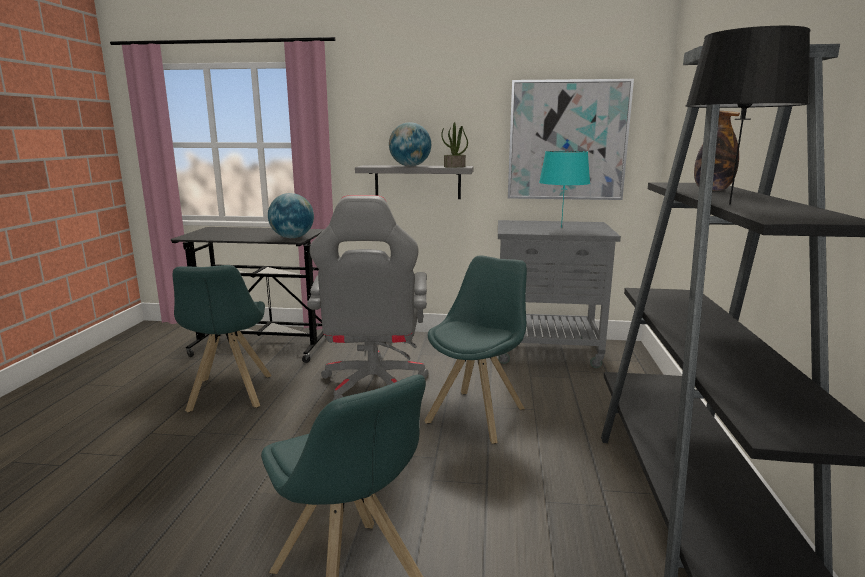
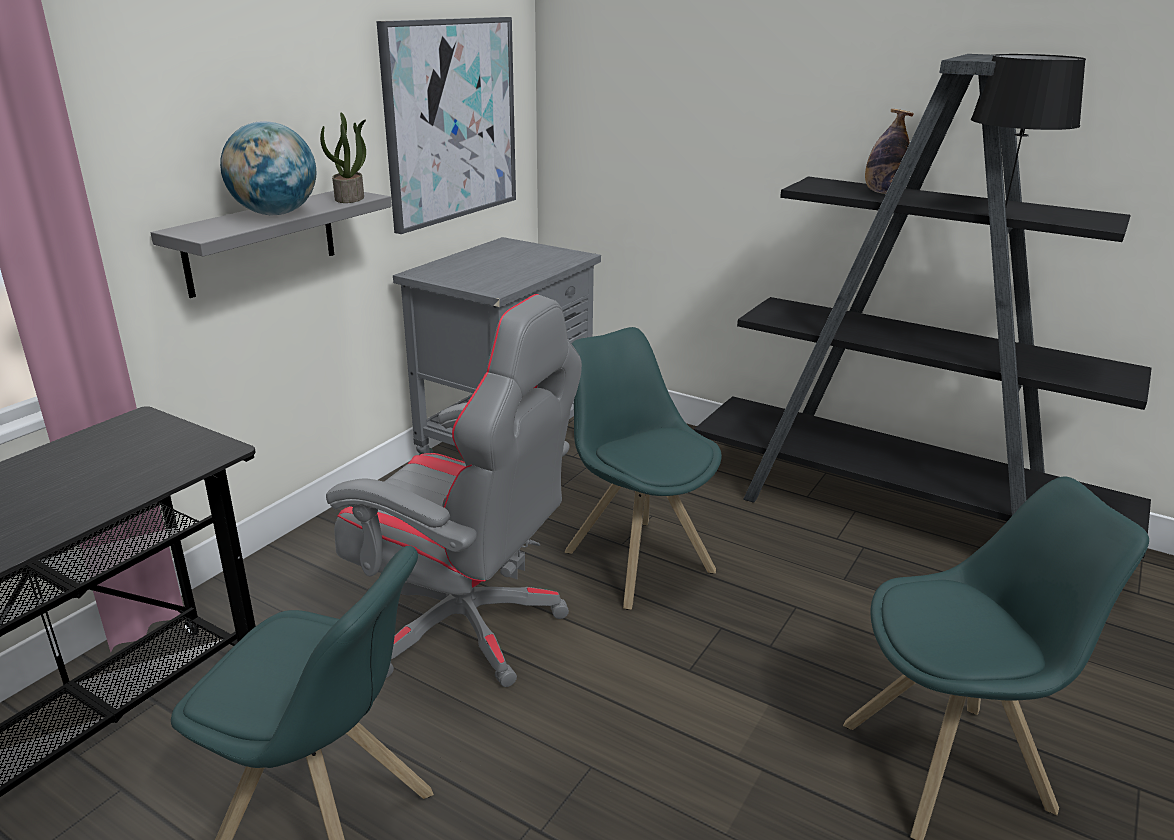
camera: 65 degrees left, 10 degrees up
(292, 238) = (190, 450): globe -> none
(561, 227) = (510, 262): turquoise table lamp -> none

